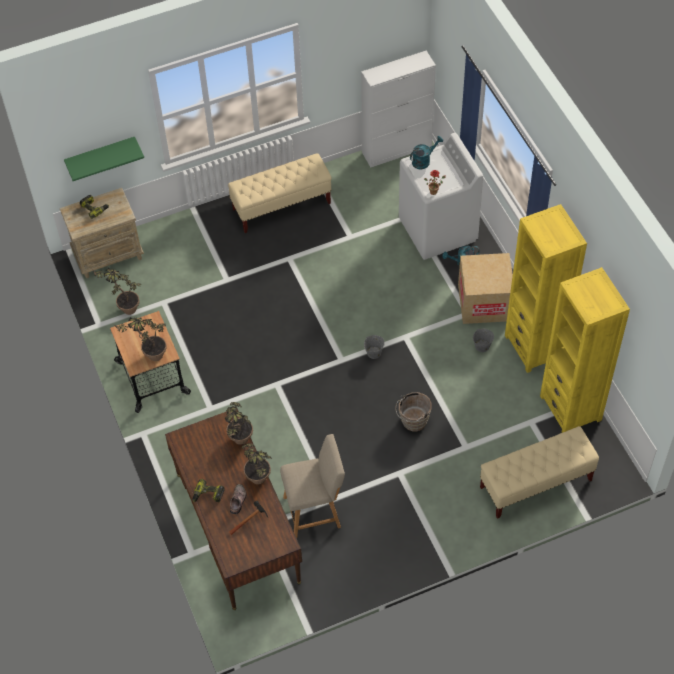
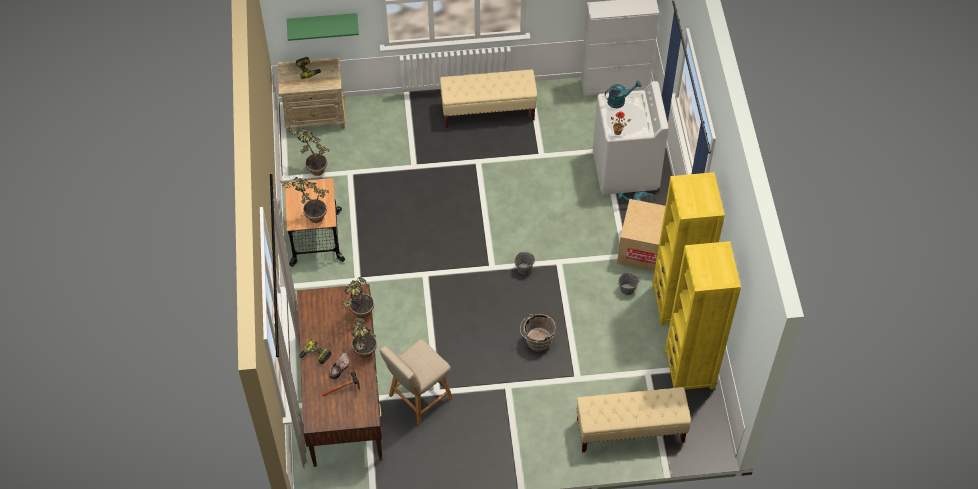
camera: 15 degrees right, 0 degrees up
(315, 511) = (418, 398): beige chair -> beige chair turned 135 degrees clockwise

